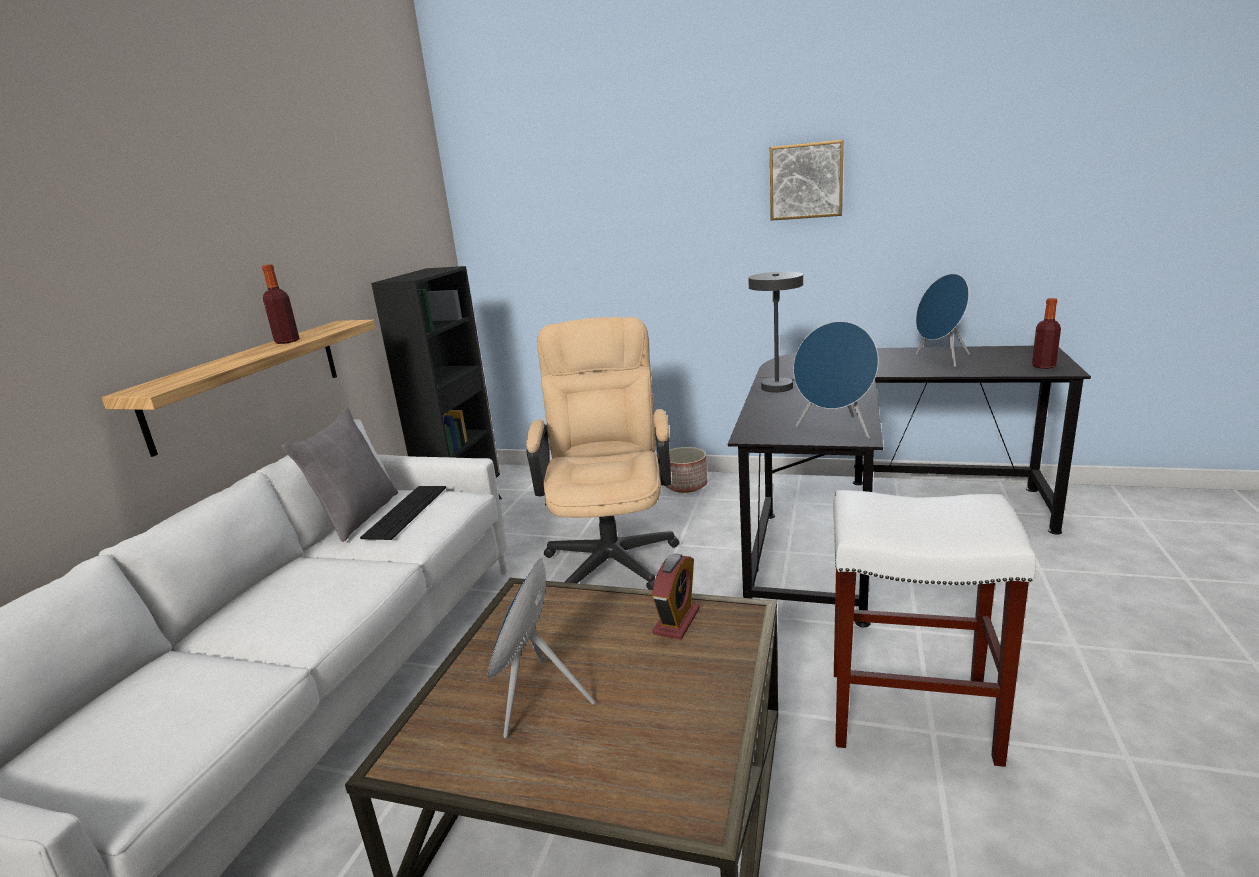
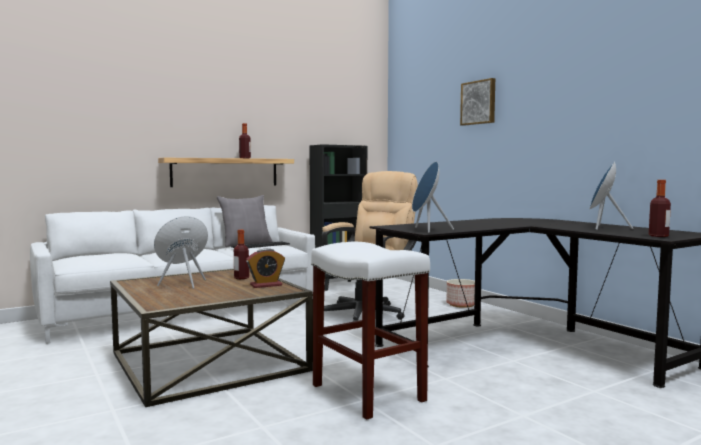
camera: 40 degrees right, 15 degrees down
(585, 620) = (241, 278): none -> bottle
(780, 386) = (467, 222): grey table lamp -> none
(806, 181) = (552, 100): picture -> picture (479, 102)

